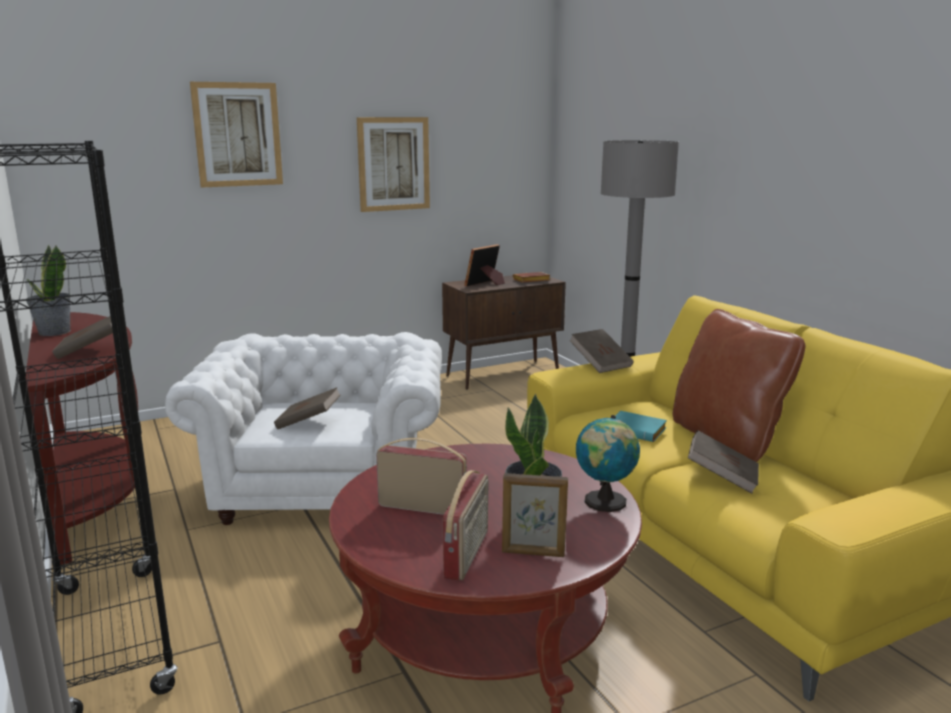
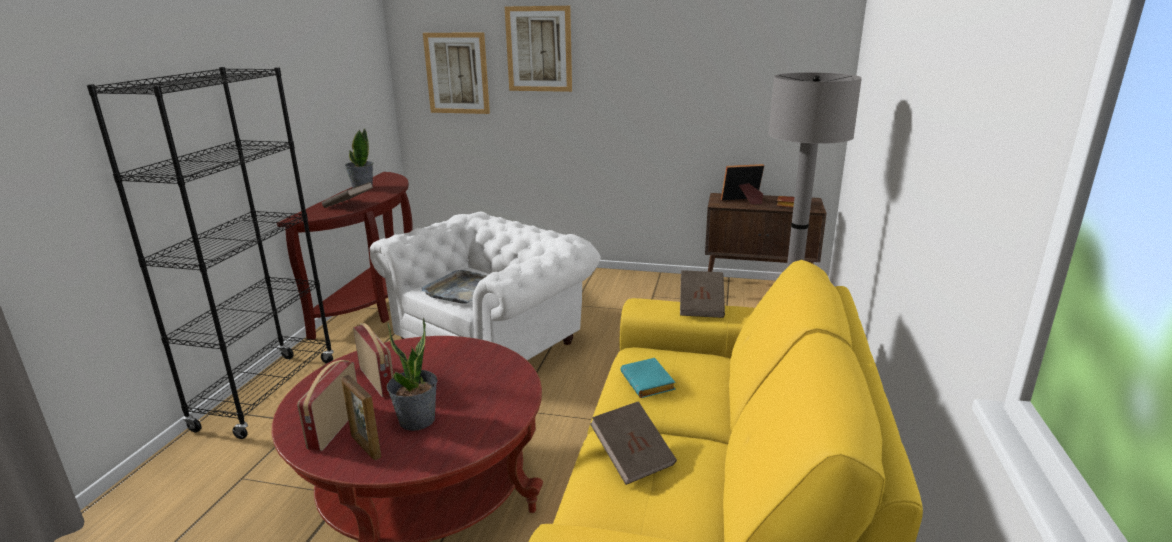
camera: 40 degrees right, 5 degrees up
(308, 423) = (461, 290): brown book -> grey tray
(393, 164) = (672, 78): picture -> picture (457, 73)
(468, 554) = (334, 427): radio -> radio turned 135 degrees clockwise
(604, 503) = (482, 433): globe -> none
(727, 439) = (718, 423): brown pillow -> none

